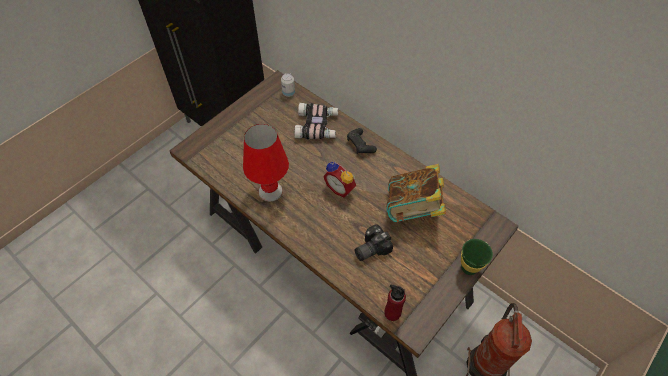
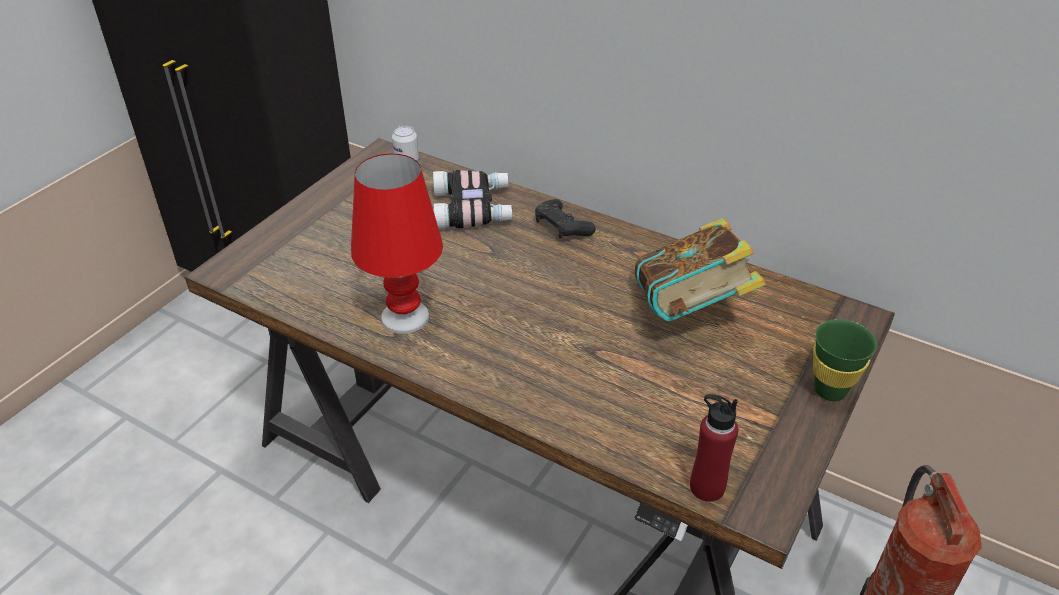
camera: 10 degrees left, 15 degrees down
(341, 188) = (543, 296): alarm clock -> none
(370, 248) = (628, 383): camera -> none

